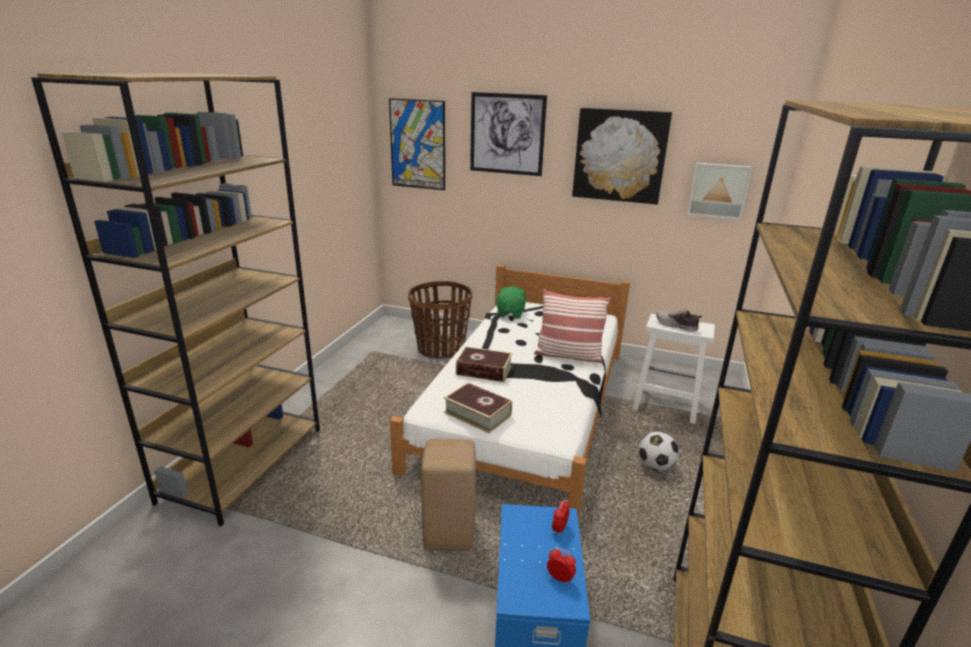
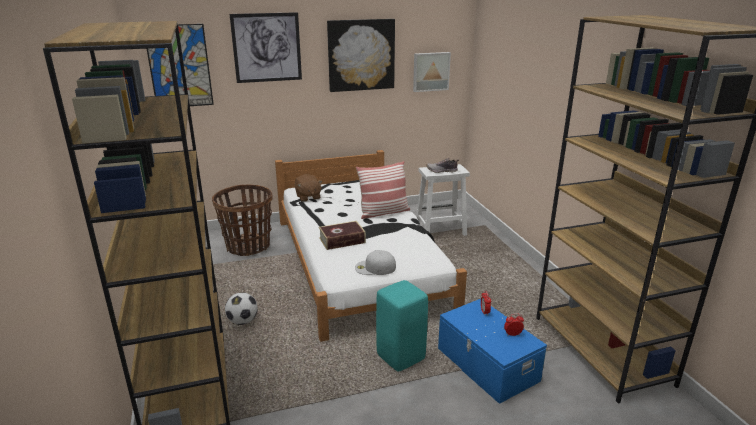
camera: 35 degrees left, 0 degrees up
(450, 534) = (401, 357): beige stool -> turquoise stool
(477, 414) = (375, 268): book -> white cap
(510, 313) = (308, 197): green plush toy -> brown plush toy
(655, 466) = (470, 267): football -> football (243, 321)

